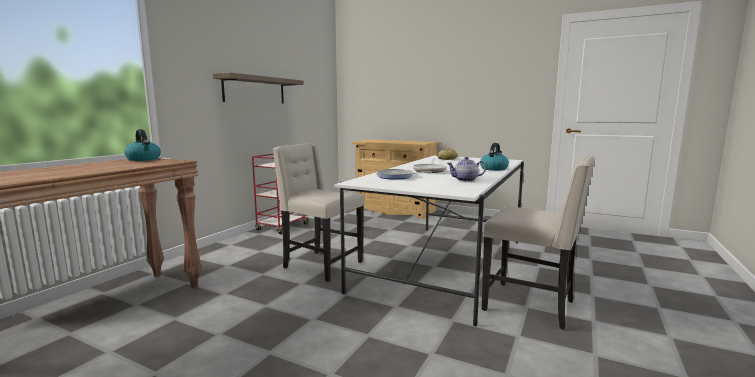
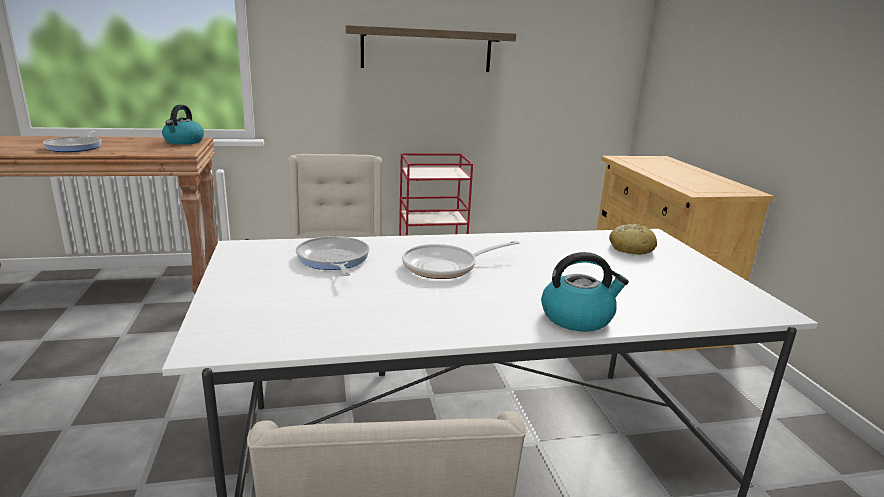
camera: 50 degrees right, 10 degrees up
(76, 170) = (76, 147): none -> frying pan
(465, 180) = (368, 319): teapot -> none

